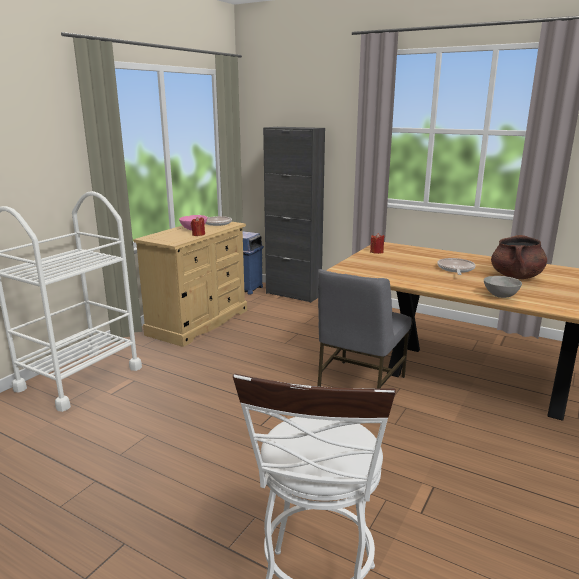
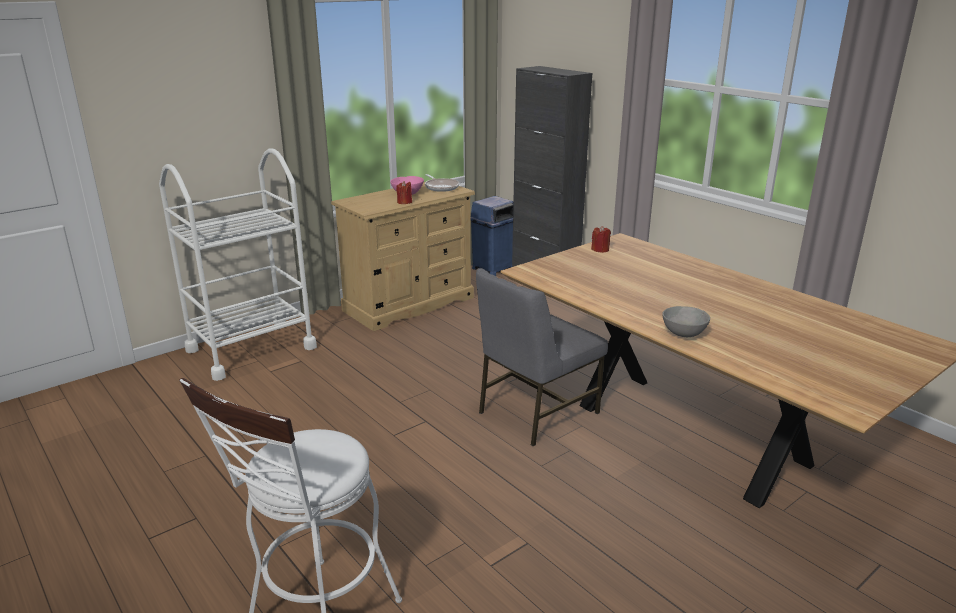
camera: 20 degrees right, 5 degrees up
(455, 269) = (673, 288): frying pan -> none
(516, 276) = (742, 310): brown cooking pot -> none

